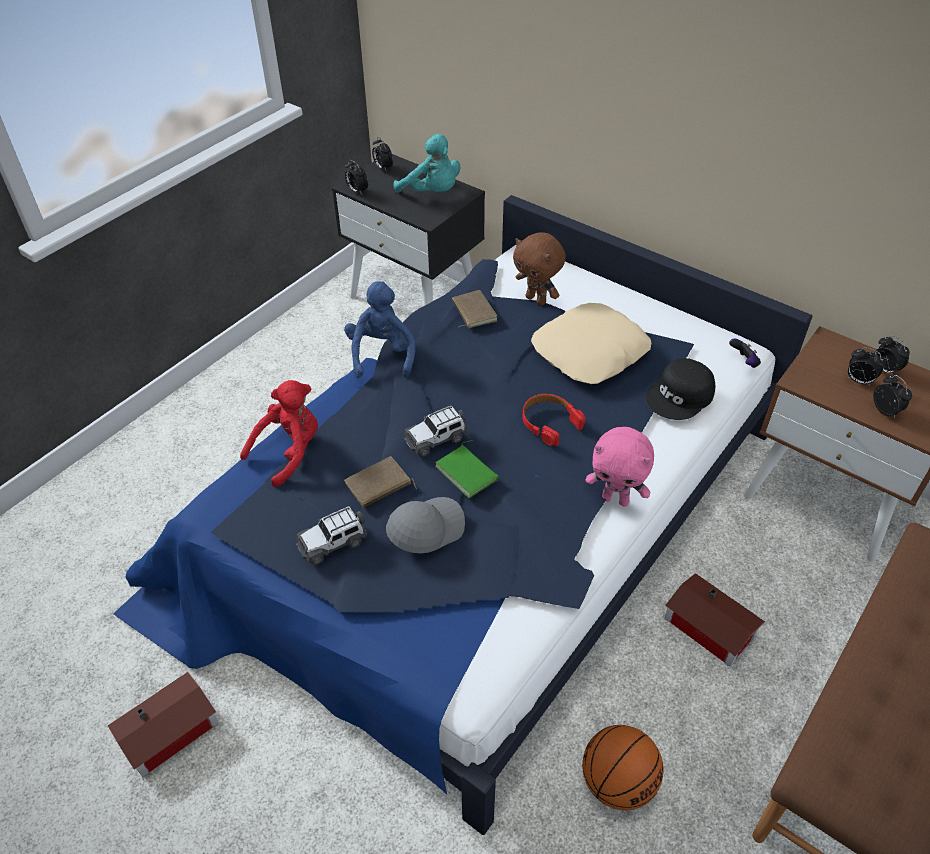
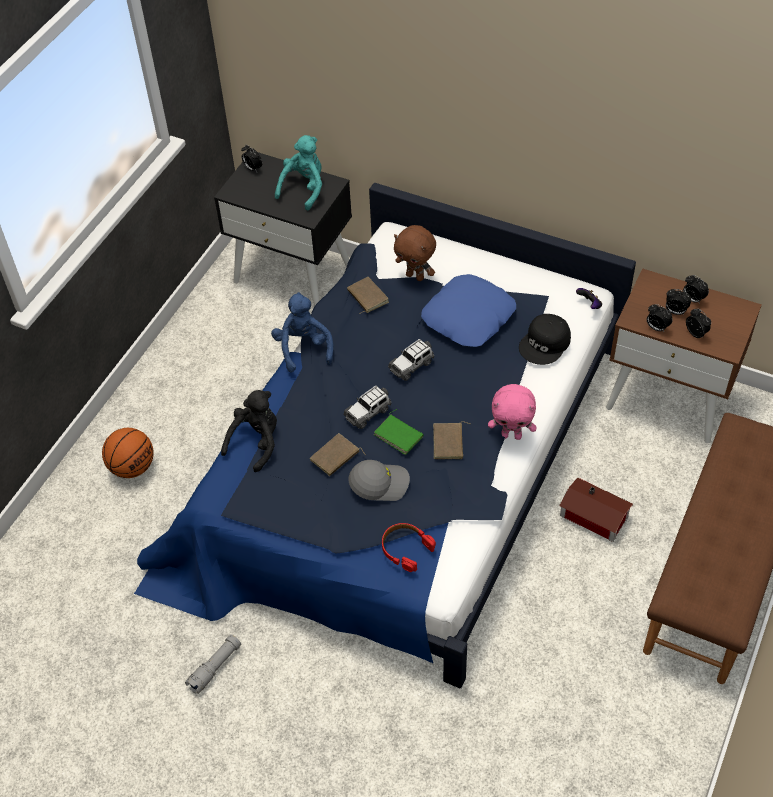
camera: 10 degrees left, 5 degrees up
(173, 732) = (215, 667): toy house -> grey flashlight
(289, 452) = (256, 442): red plush toy -> black plush toy
(333, 542) = (315, 506): toy car -> toy car (411, 365)
(357, 191) = (237, 197): alarm clock -> alarm clock (656, 328)
(425, 528) = (379, 483): grey cap -> grey cap turned 45 degrees clockwise
(432, 193) = (304, 188): turquoise plush toy -> turquoise plush toy turned 90 degrees counterclockwise
(531, 494) = (449, 443): none -> brown book
(549, 423) = (450, 384): red headphones -> red headphones (406, 549)
(590, 352) = (469, 317): beige pillow -> blue pillow
(617, 782) = (546, 636): basketball -> basketball (132, 467)

